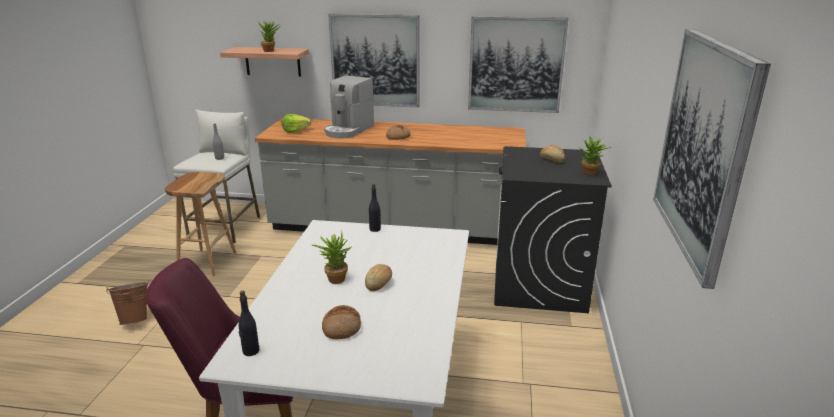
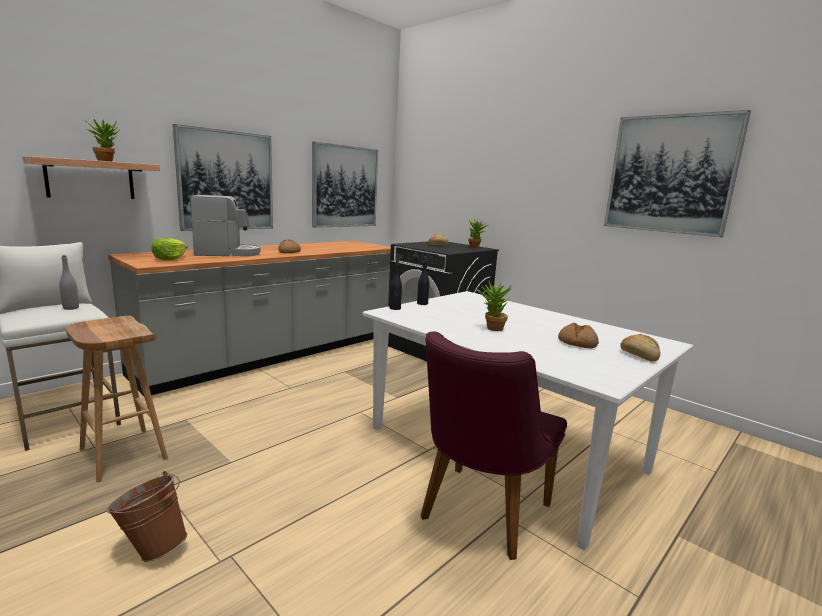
camera: 55 degrees left, 10 degrees down
(250, 351) = (590, 373): black bottle -> black bottle (395, 308)
(348, 130) = (227, 253): coffee machine -> coffee machine turned 75 degrees counterclockwise
(379, 284) = (518, 322): bread -> bread (639, 356)

